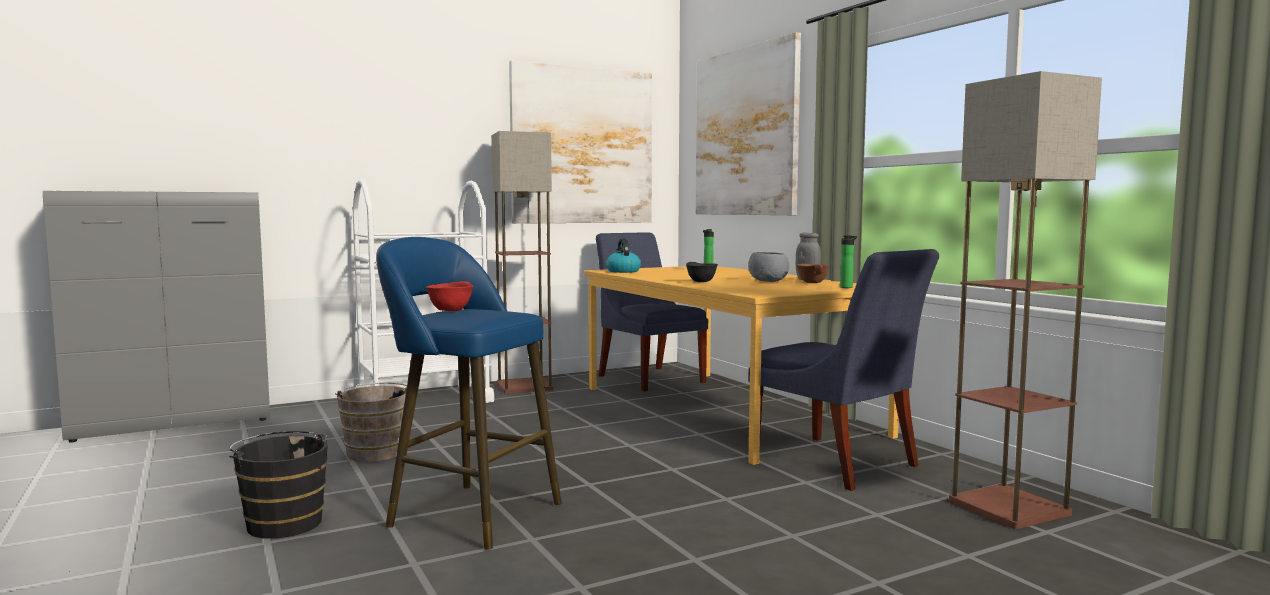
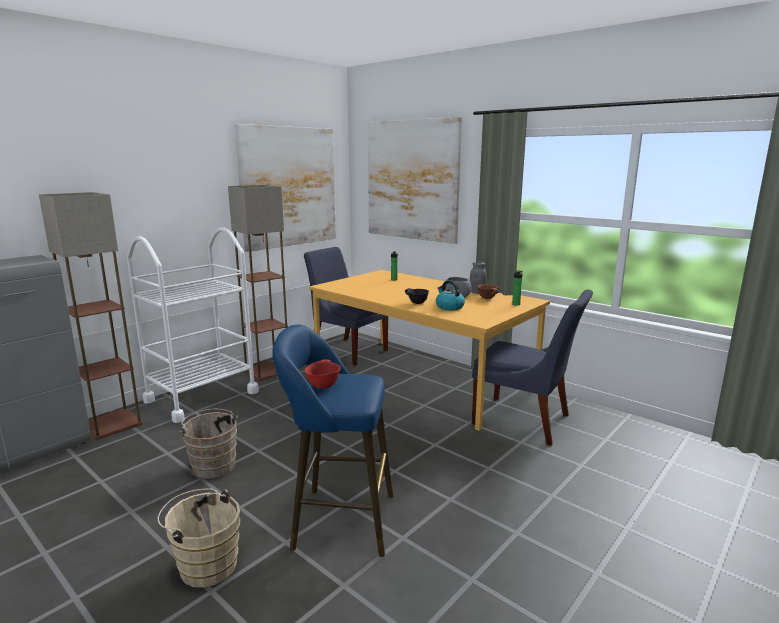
camera: 20 degrees left, 10 degrees up
(283, 522) = (205, 564): black bucket -> beige bucket
(623, 271) = (340, 287): kettle -> kettle (449, 307)
(1011, 508) = (640, 444): floor lamp -> floor lamp (113, 424)

